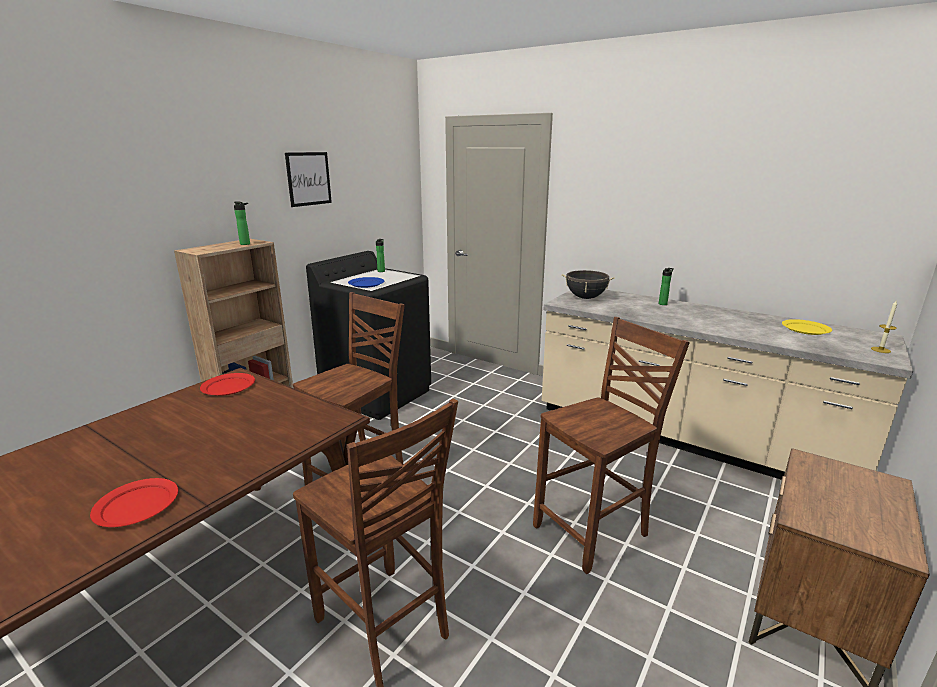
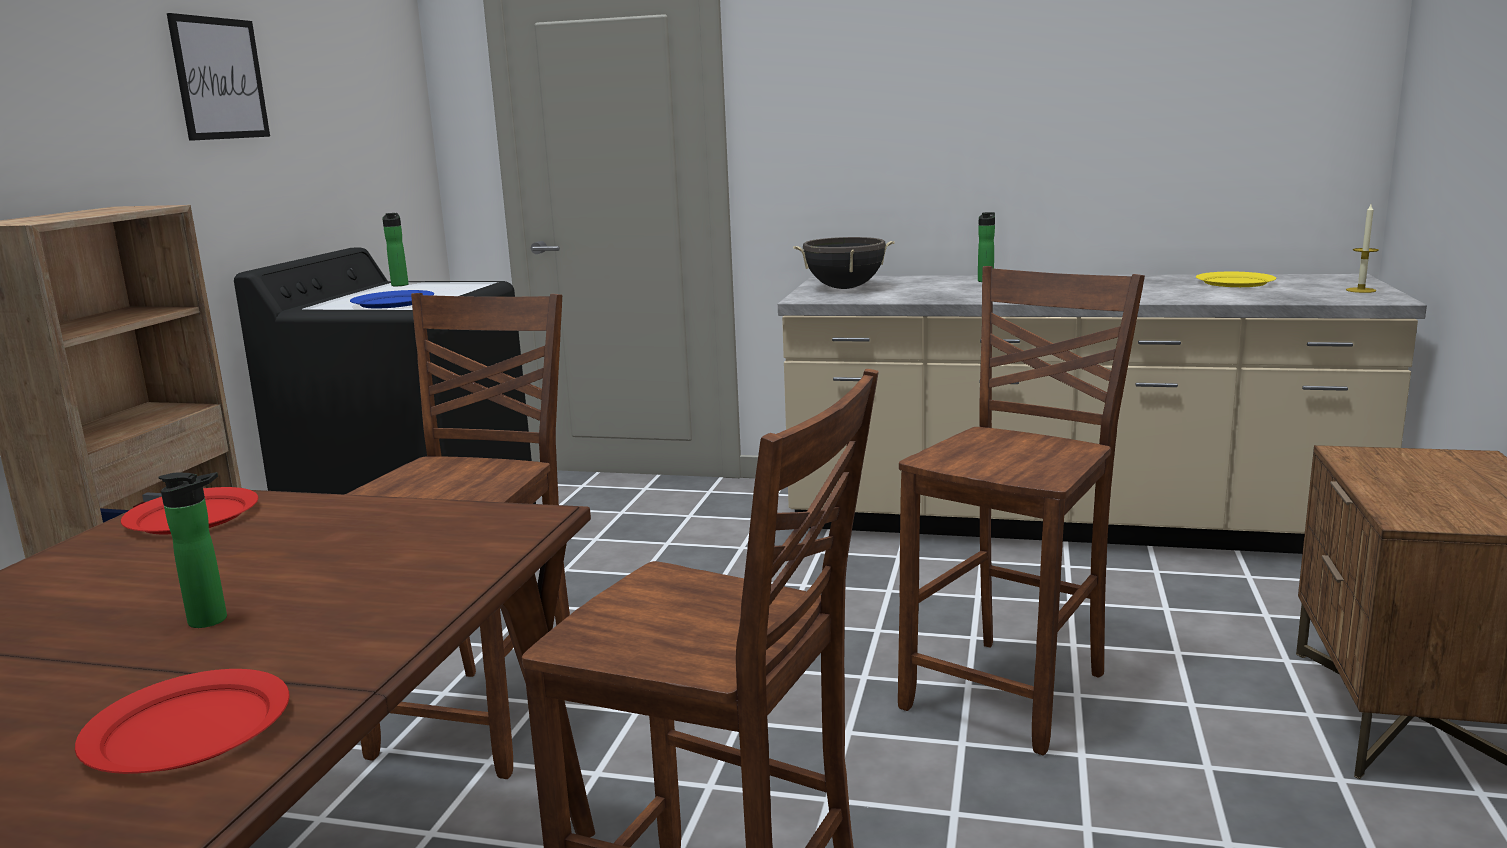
camera: 20 degrees left, 5 degrees down
(246, 244) = (128, 209): bottle -> bottle (214, 620)

